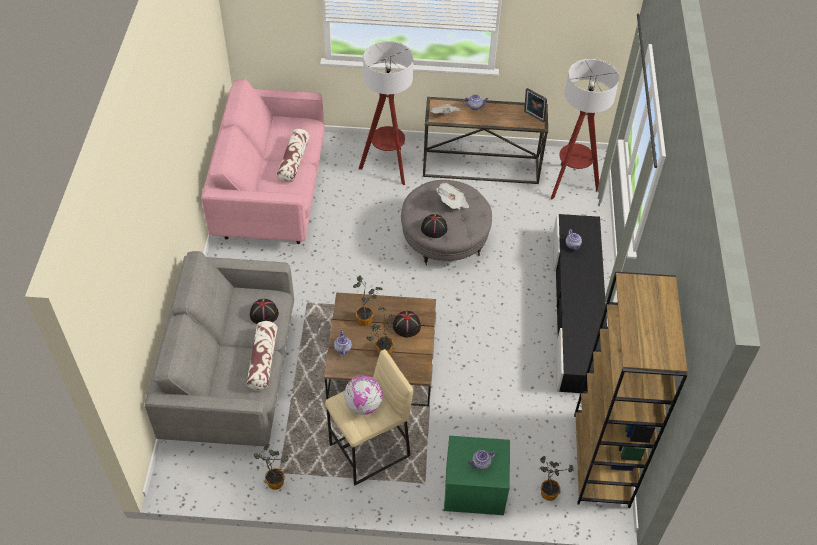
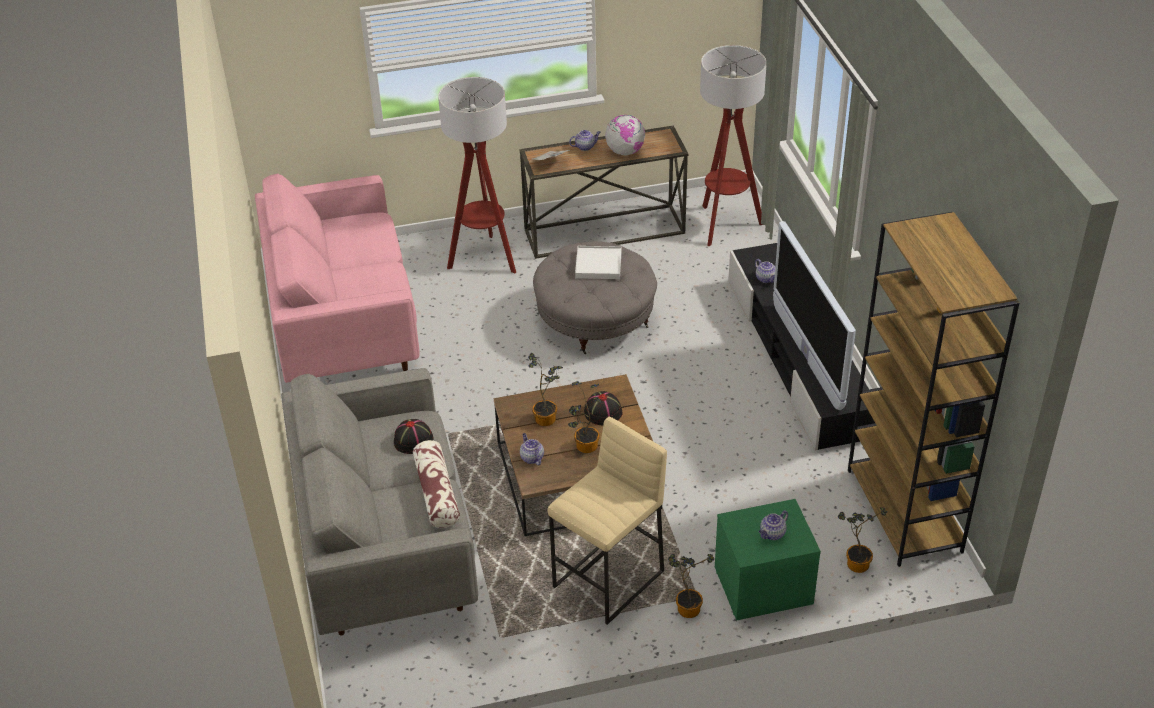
camera: 15 degrees left, 10 degrees down
(275, 479) = (498, 647): potted plant -> potted plant (686, 607)
(294, 161) = (372, 263): pillow -> none
(363, 405) = (601, 496): globe -> globe (625, 151)
(434, 228) = (588, 297): black hat -> none
(452, 203) = (598, 265): newspaper -> white tray
(533, 117) = (663, 142): picture frame -> none
(575, 319) = (807, 357): none -> television

